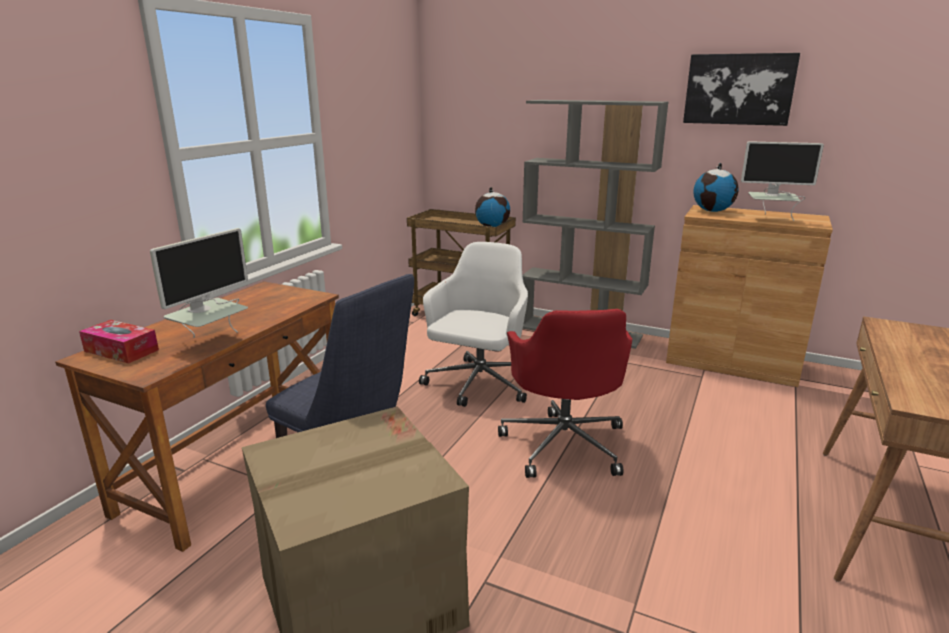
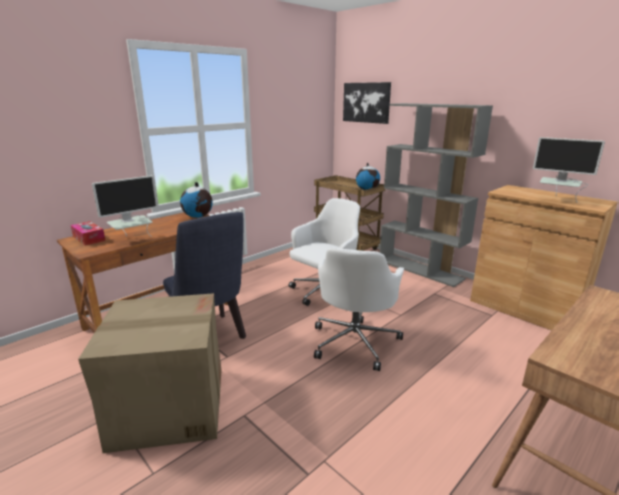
camera: 20 degrees right, 0 degrees up
(564, 443) = (355, 341): red office chair -> white office chair
(713, 211) = (516, 190): globe -> globe (198, 217)
(739, 89) = (549, 96): picture -> picture (366, 102)

